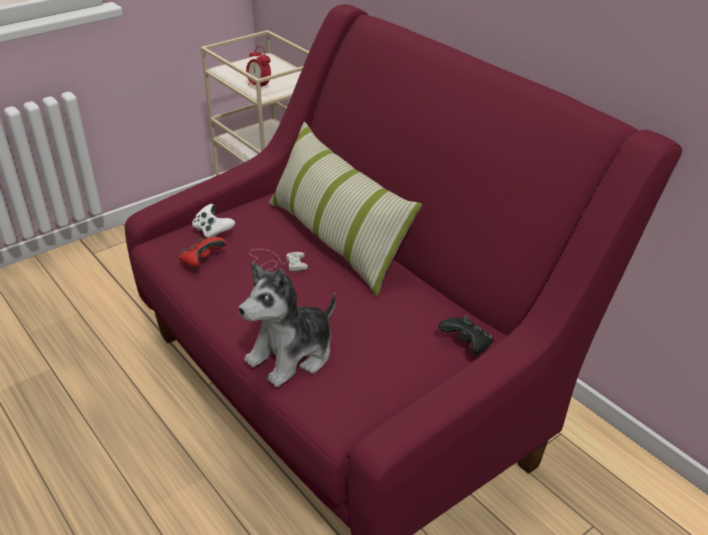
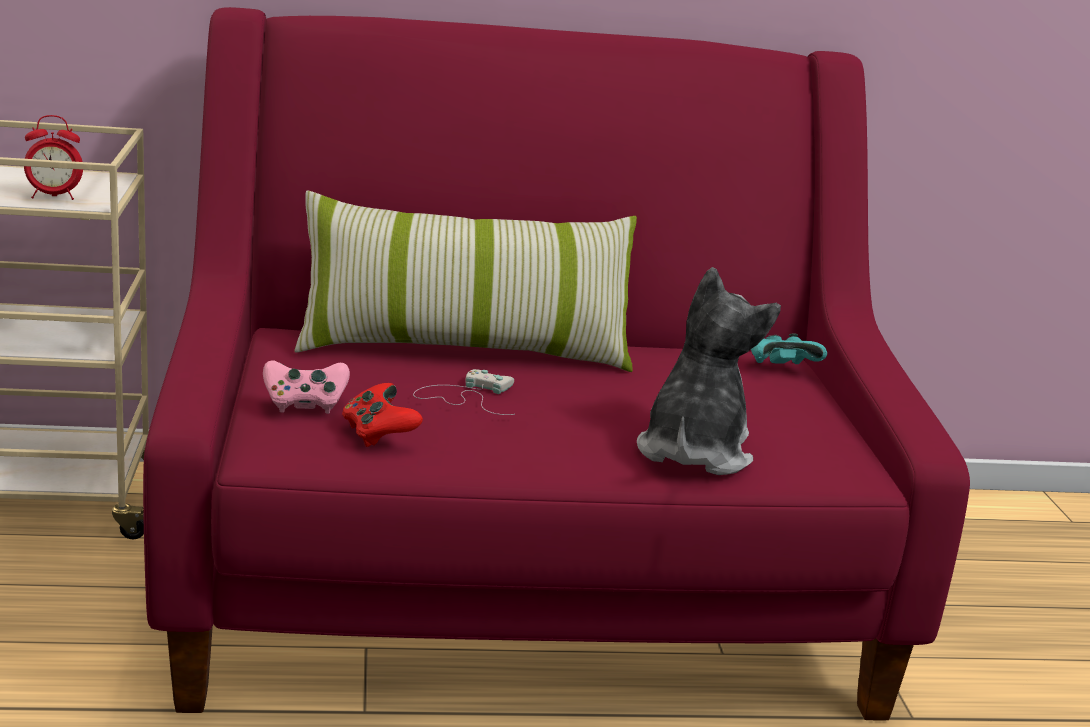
camera: 60 degrees left, 15 degrees down
(213, 231) = (304, 405): white game controller -> pink game controller
(292, 355) = (694, 451): plush toy -> plush toy turned 150 degrees counterclockwise
(467, 345) = (781, 368): black game controller -> turquoise game controller

